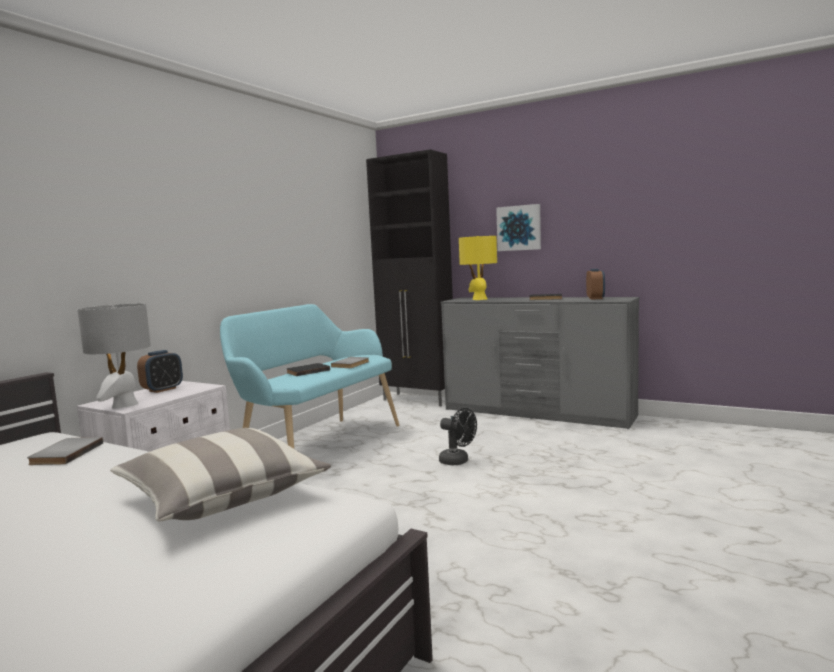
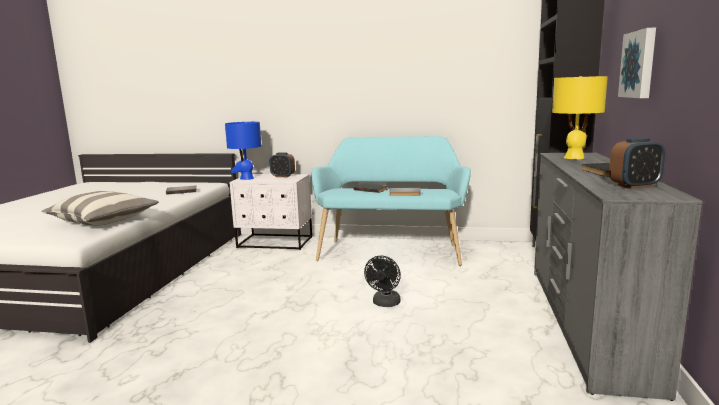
camera: 70 degrees right, 5 degrees up
(124, 405) = (247, 178): grey table lamp -> blue table lamp

